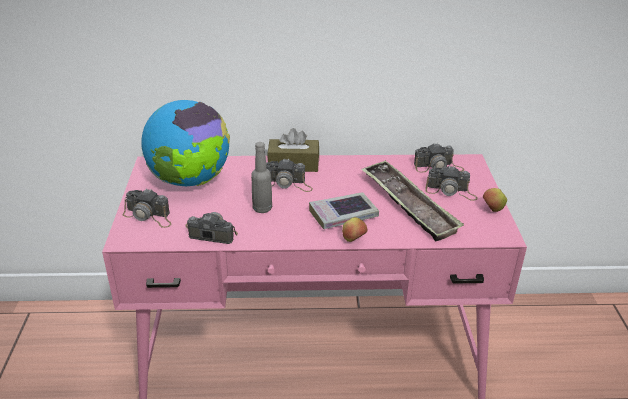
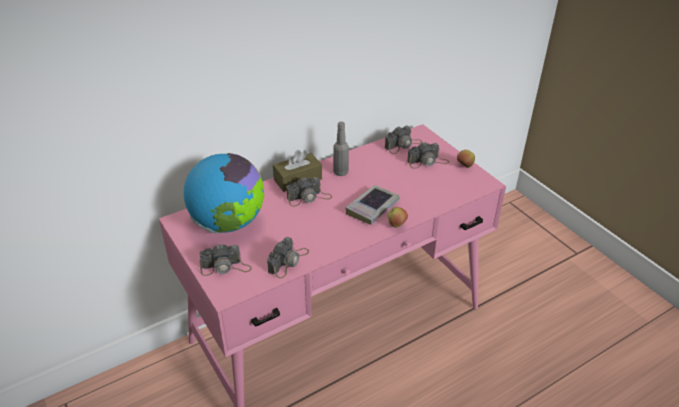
camera: 30 degrees left, 5 degrees up
(209, 232) = (288, 261): camera -> camera turned 135 degrees clockwise
(262, 208) = (309, 225): grey bottle -> grey bottle (340, 172)
(408, 204) = (408, 182): tray -> none

